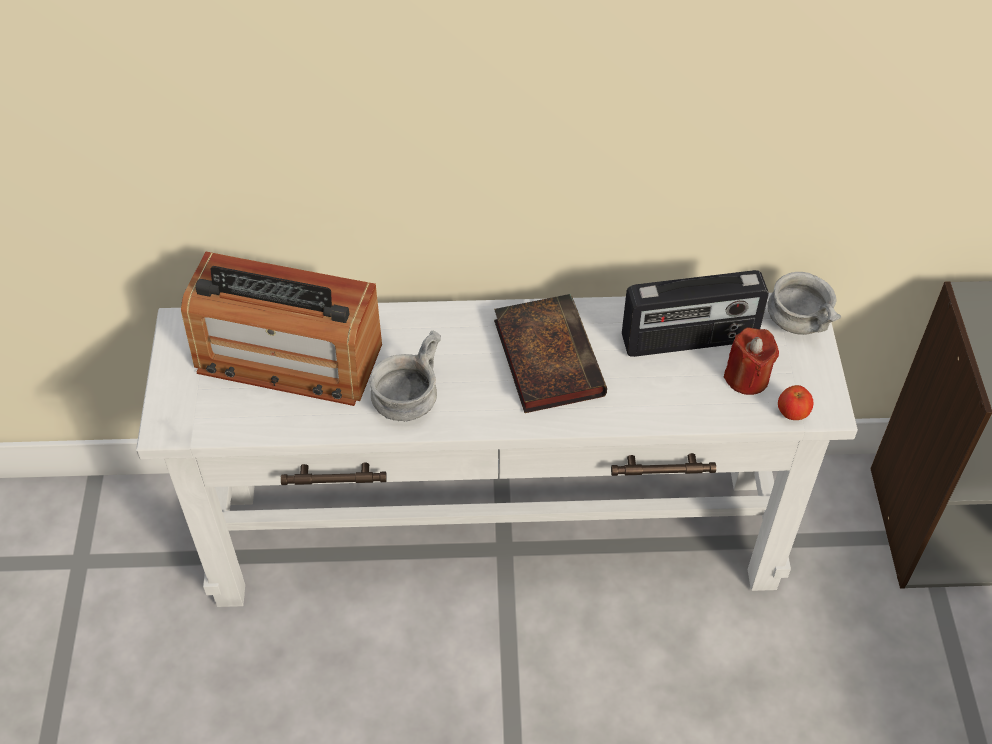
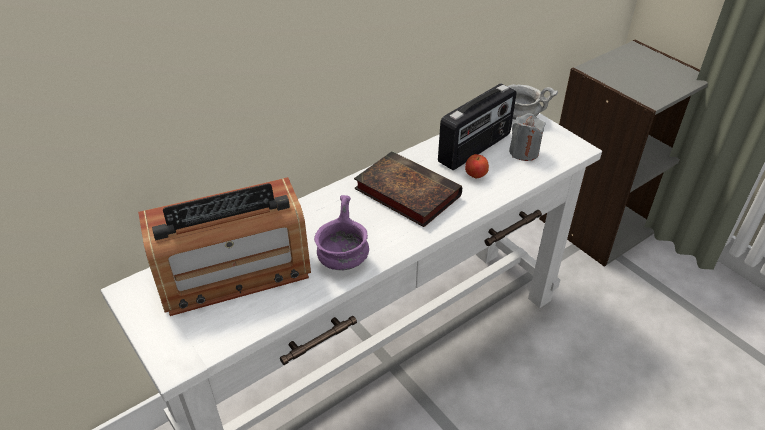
camera: 35 degrees left, 10 degrees down
(406, 402) = (342, 258): grey bowl -> purple bowl
(747, 377) = (524, 152): red candle -> grey candle
(792, 413) = (564, 158): apple -> apple (475, 175)

